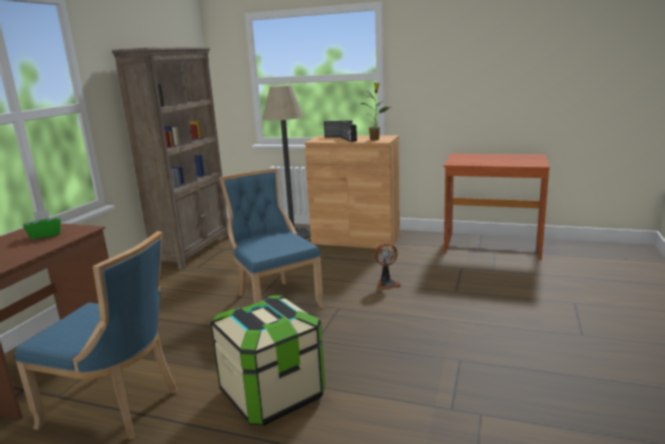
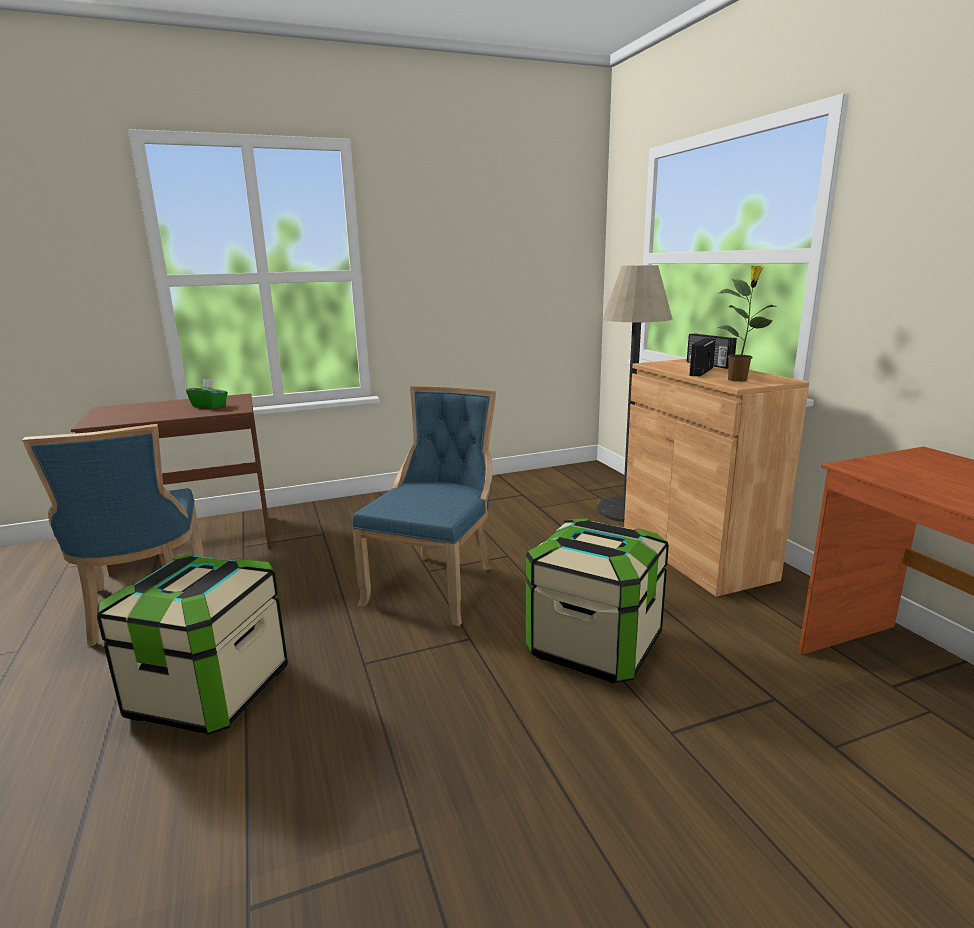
camera: 50 degrees right, 0 degrees up
(194, 251) = (494, 485): brown bookcase -> none
(387, 284) = (594, 646): fan -> storage box

